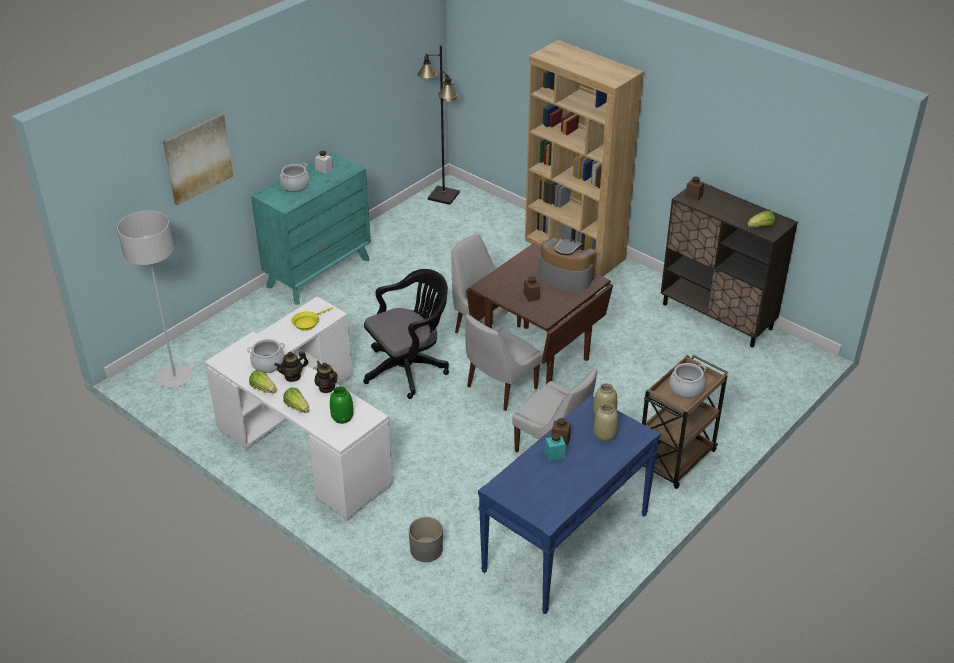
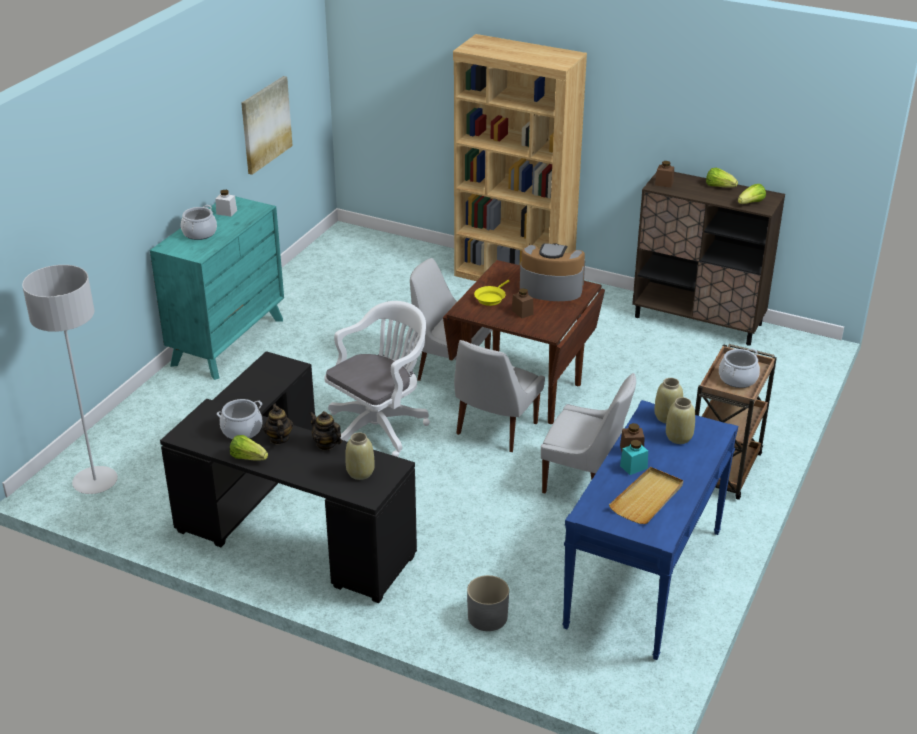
camera: 15 degrees left, 5 degrees down
(197, 158) = (92, 203): picture -> picture (265, 124)
(293, 376) = (279, 439): teapot -> teapot turned 120 degrees clockwise
(297, 407) = (299, 471): lettuce -> lettuce (719, 186)
(304, 439) = (287, 522): white desk -> black desk
(307, 322) = (268, 380): yellow frying pan -> yellow frying pan (491, 298)
(342, 417) = (360, 472): green vase -> beige vase
(409, 368) = (380, 426): black office chair -> white office chair
(443, 196) = (341, 243): black floor lamp -> none
(552, 484) = (647, 498): none -> beige tray

